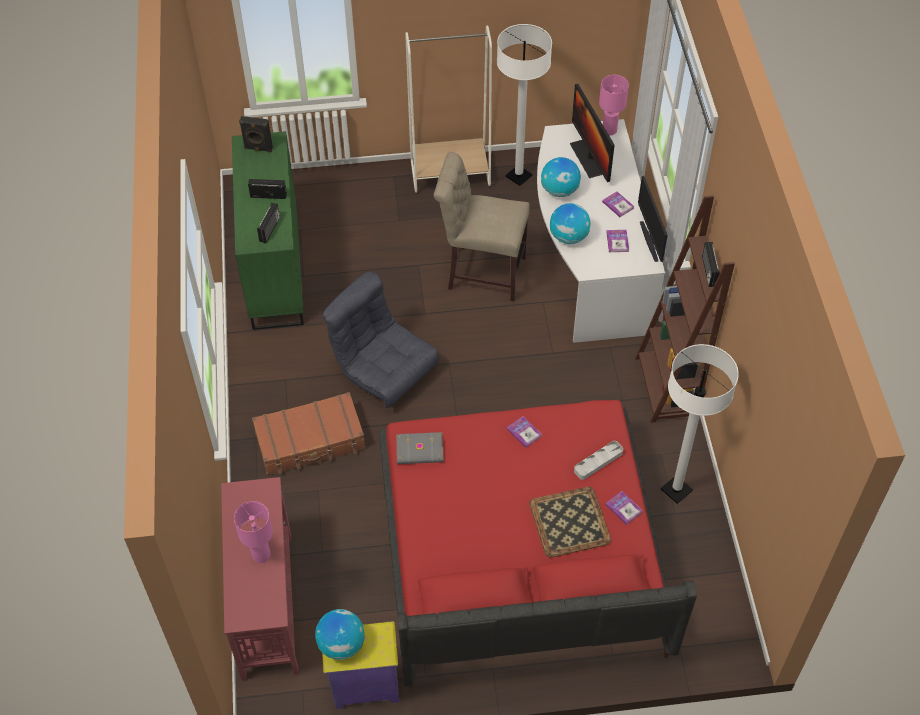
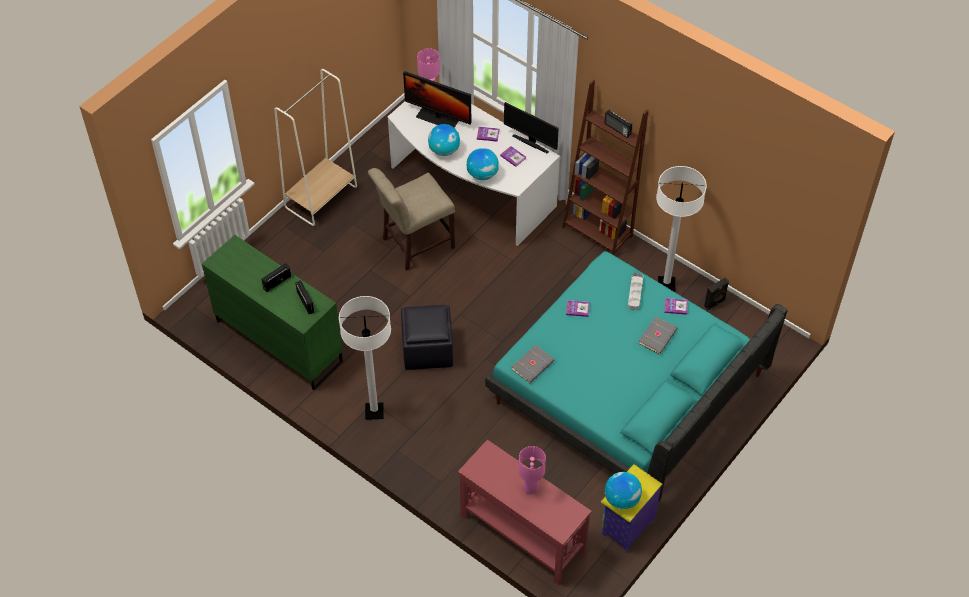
camera: 45 degrees left, 0 degrees up
(258, 149) = (231, 258): black speaker -> black speaker (715, 303)
(310, 441) = (433, 425): brown suitcase -> none
(384, 371) = (427, 349): grey armchair -> black ottoman
(518, 176) = (366, 168): white floor lamp -> white floor lamp (374, 411)
(520, 557) = (627, 389): red bed -> turquoise bed
(570, 522) = (658, 337): tray -> grey book

